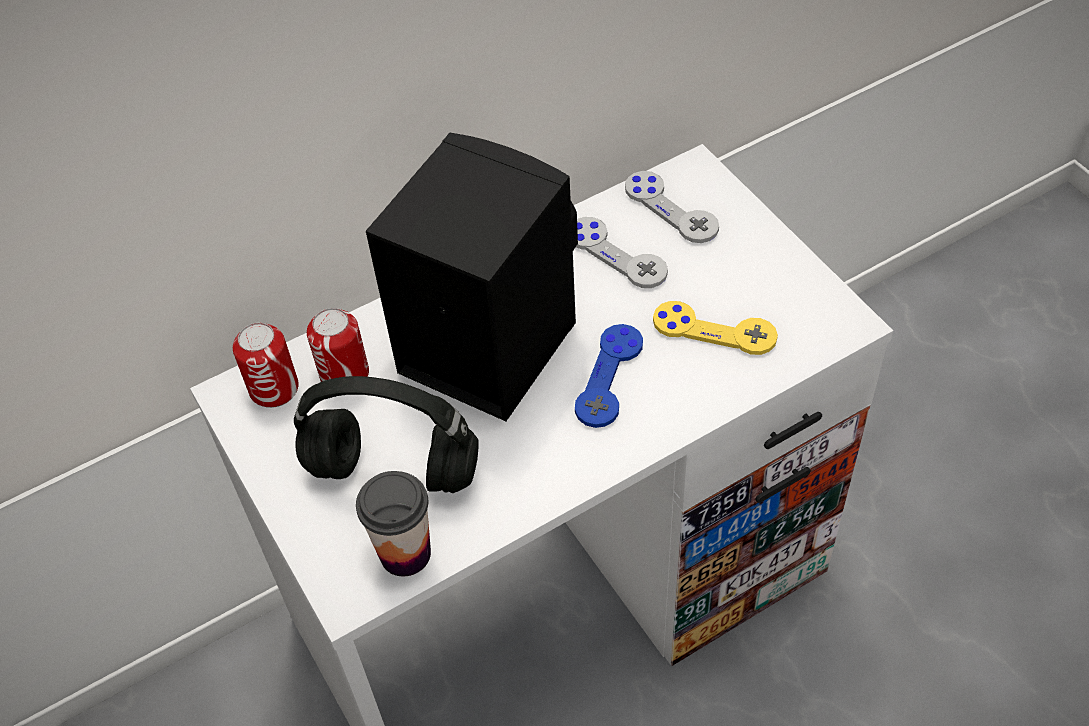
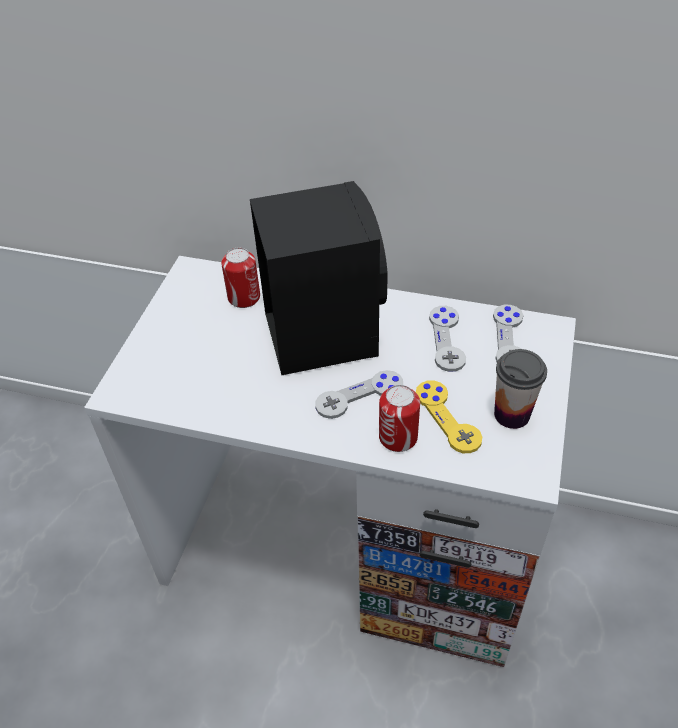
camera: 45 degrees right, 5 degrees down
(274, 389) = (208, 281): can -> can (398, 437)
(396, 469) = (207, 356): black headphones -> none
(405, 553) = (160, 396): cup -> cup (512, 414)
(609, 377) = (359, 396): blue game controller -> grey game controller

